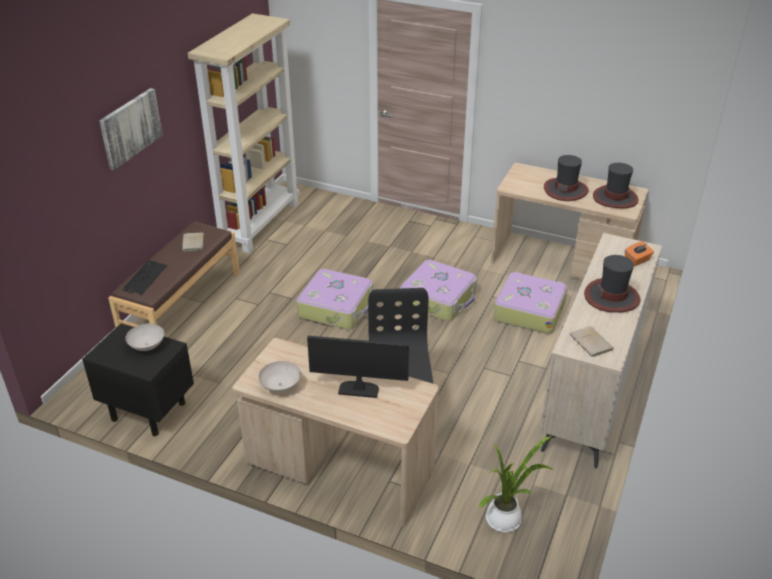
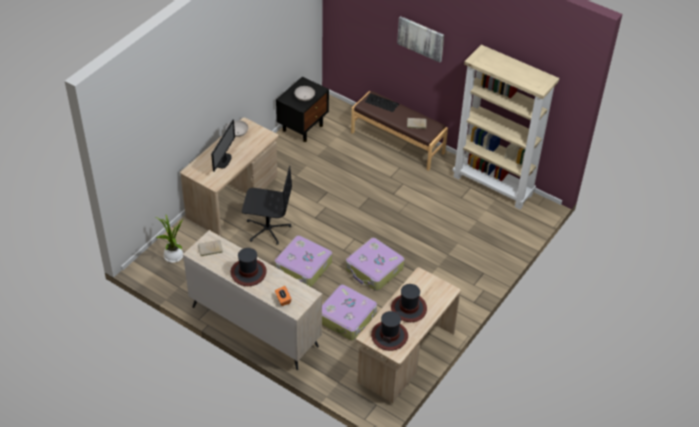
camera: 100 degrees right, 10 degrees up
(336, 307) = (377, 215): suitcase -> suitcase (303, 267)

